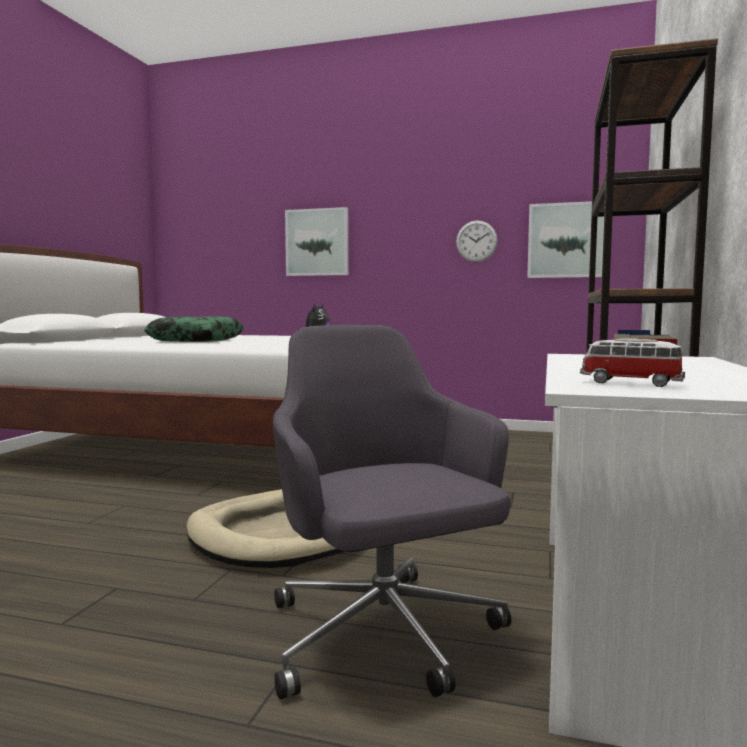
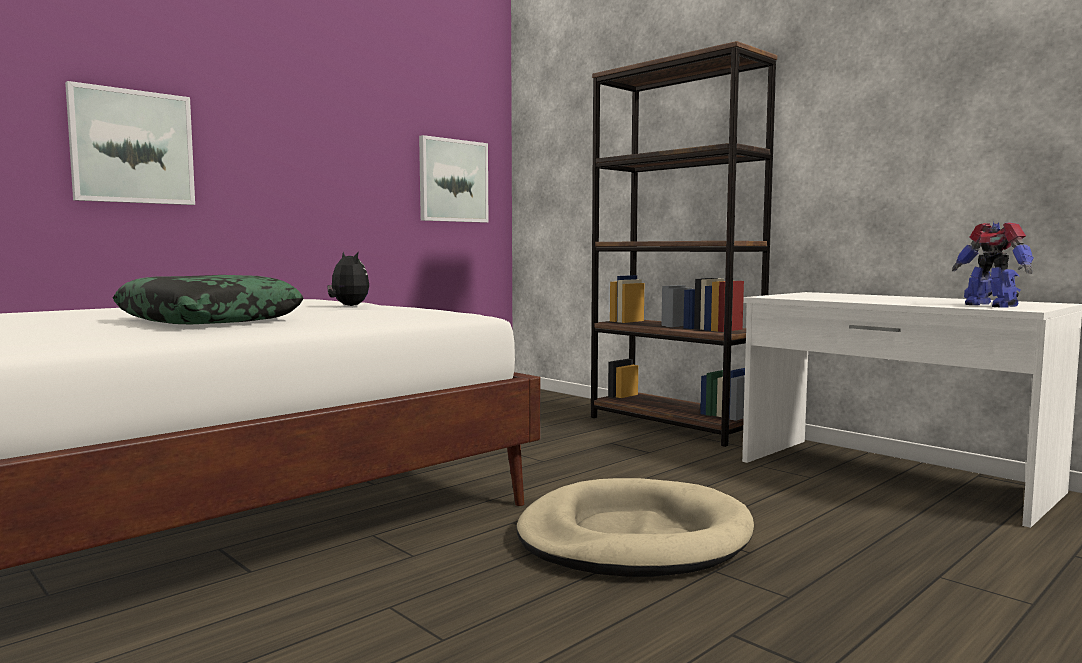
camera: 60 degrees left, 0 degrees up
(384, 636) = (897, 540): grey office chair -> none
(476, 241) = (367, 172): wall clock -> none
(629, 383) = (991, 305): toy car -> toy robot

